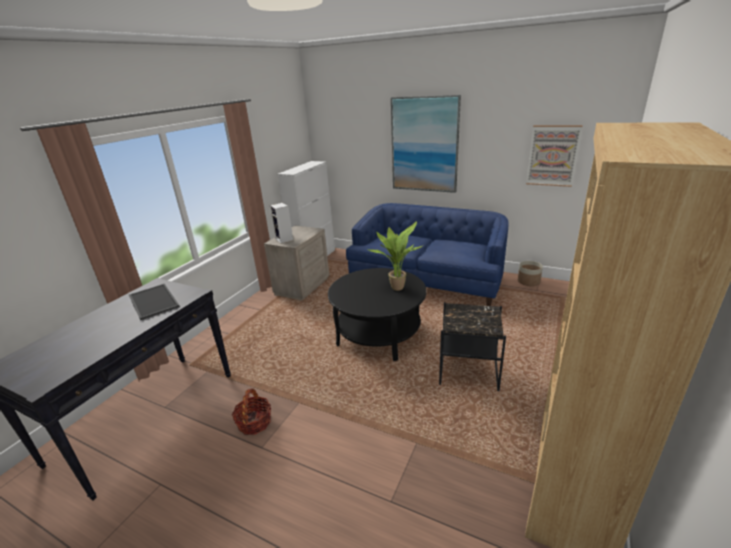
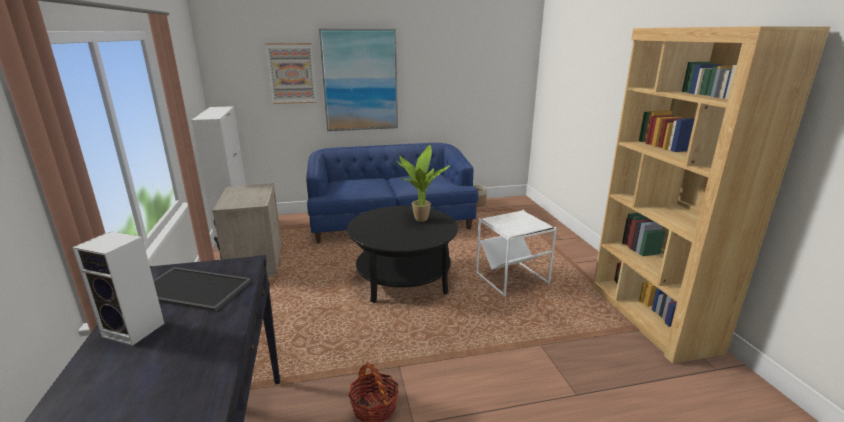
camera: 40 degrees left, 5 degrees down
(285, 240) = (238, 201): speaker -> speaker (136, 330)
(469, 371) = (512, 279): black side table -> white side table
(552, 156) = (480, 85): picture -> picture (292, 73)

